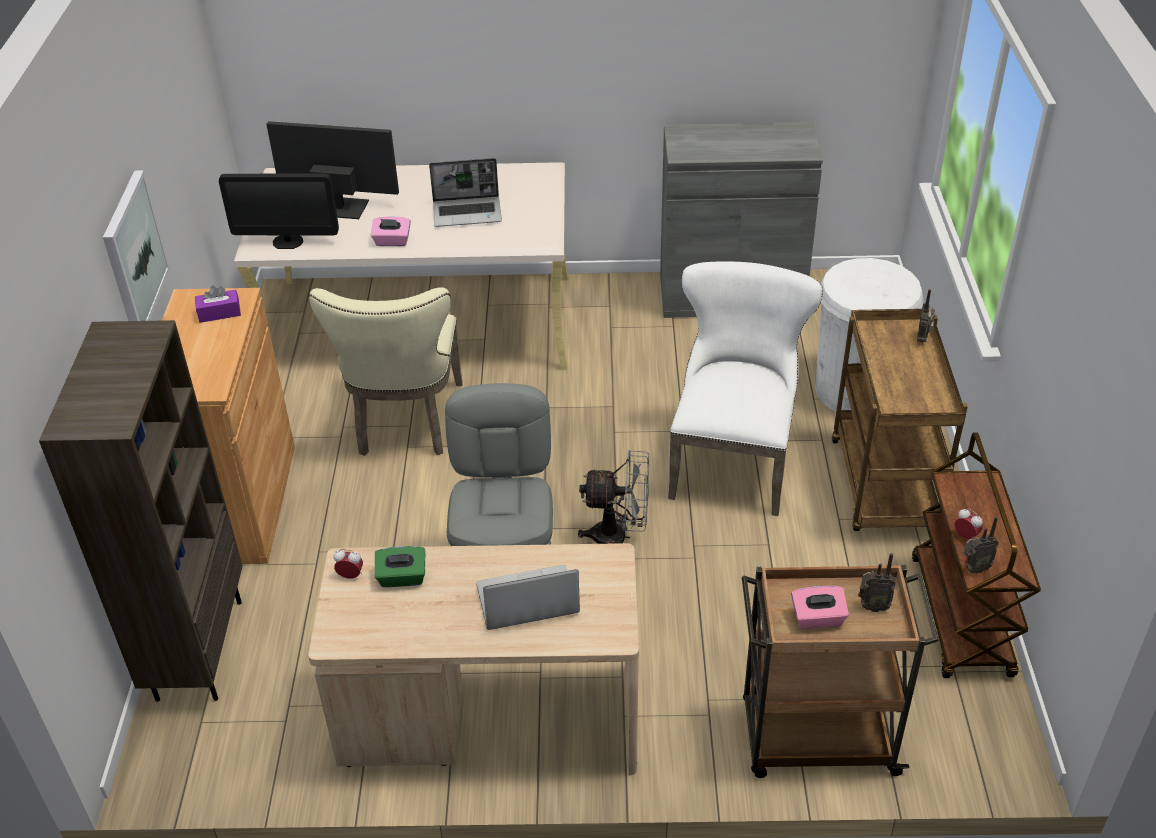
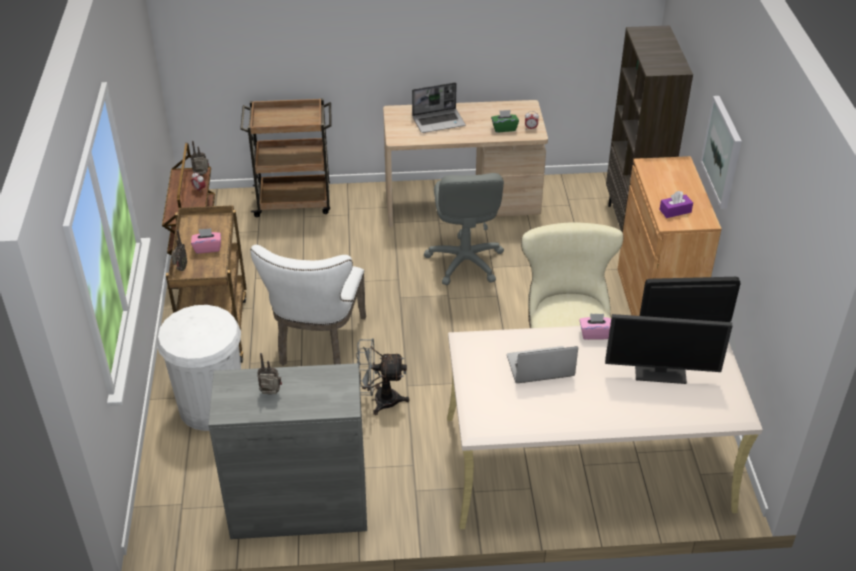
camera: 175 degrees right, 0 degrees up
(619, 537) = (398, 291): grey fan -> grey fan (379, 400)
(817, 619) = (296, 115): pink tissue box -> pink tissue box (207, 248)
(872, 606) = (268, 120): radio -> radio (271, 395)

